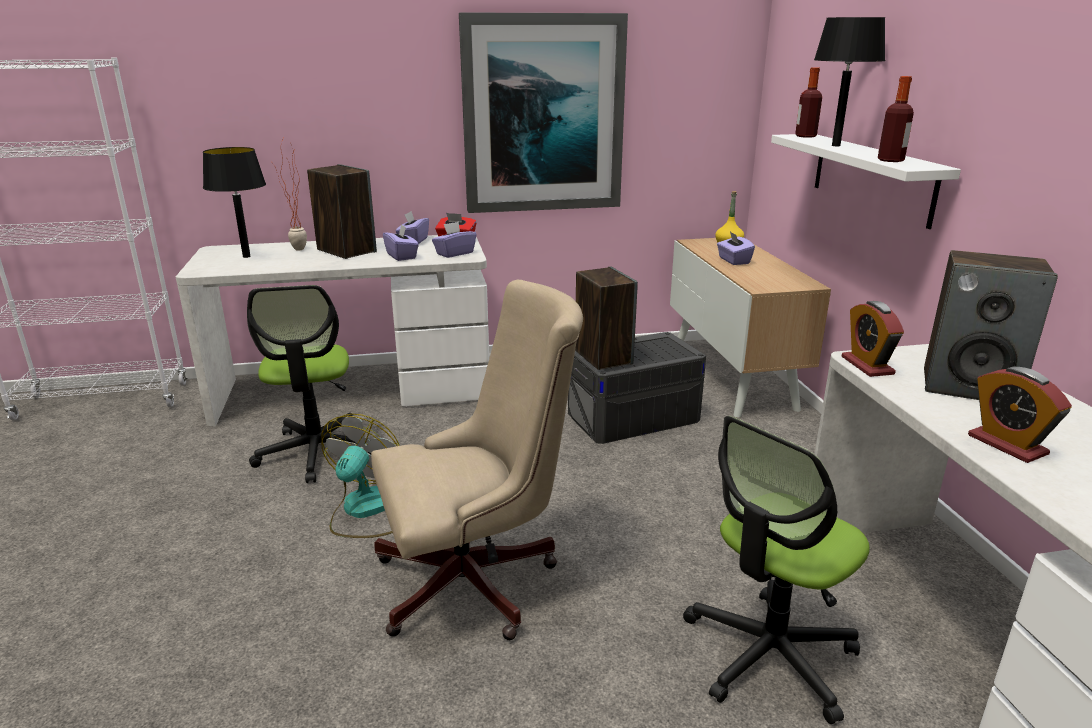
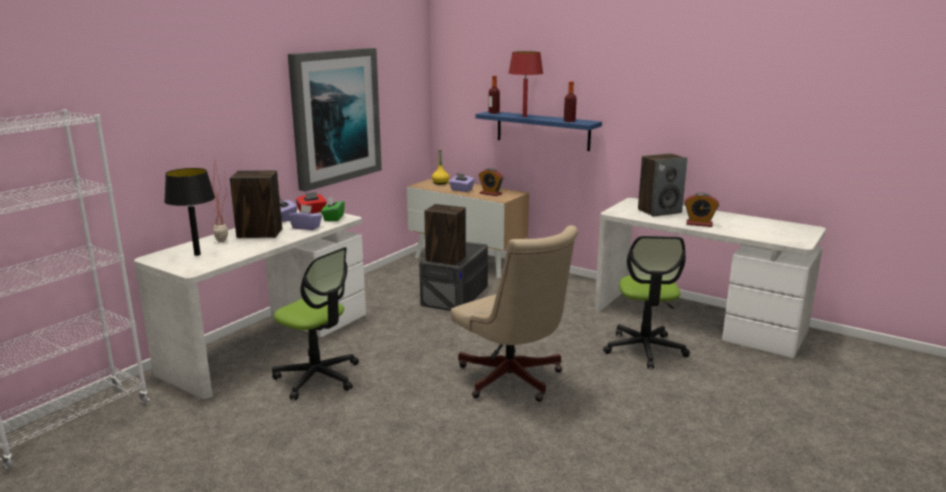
camera: 45 degrees left, 5 degrees down
(366, 511) = (407, 385): fan -> none
(454, 253) = (333, 218): purple tissue box -> green tissue box
(478, 581) = (513, 381): beige office chair -> beige office chair turned 120 degrees clockwise
(835, 145) = (524, 116): black table lamp -> red table lamp
(867, 365) = (620, 214): alarm clock -> alarm clock (490, 193)
(871, 177) = (542, 130): white shelf -> blue shelf

